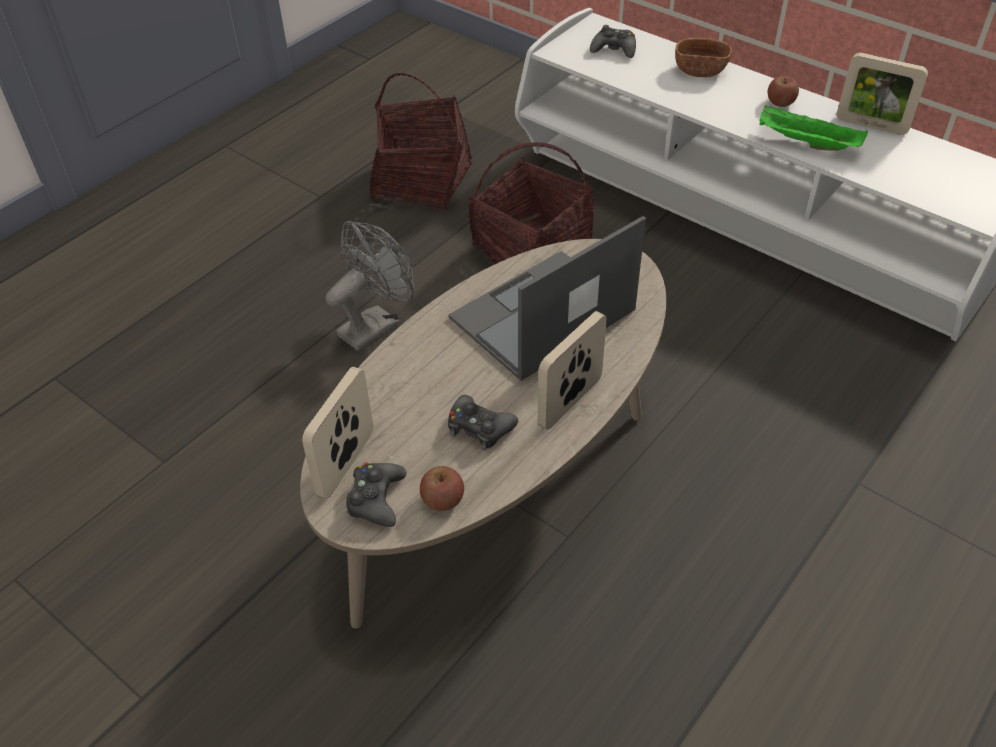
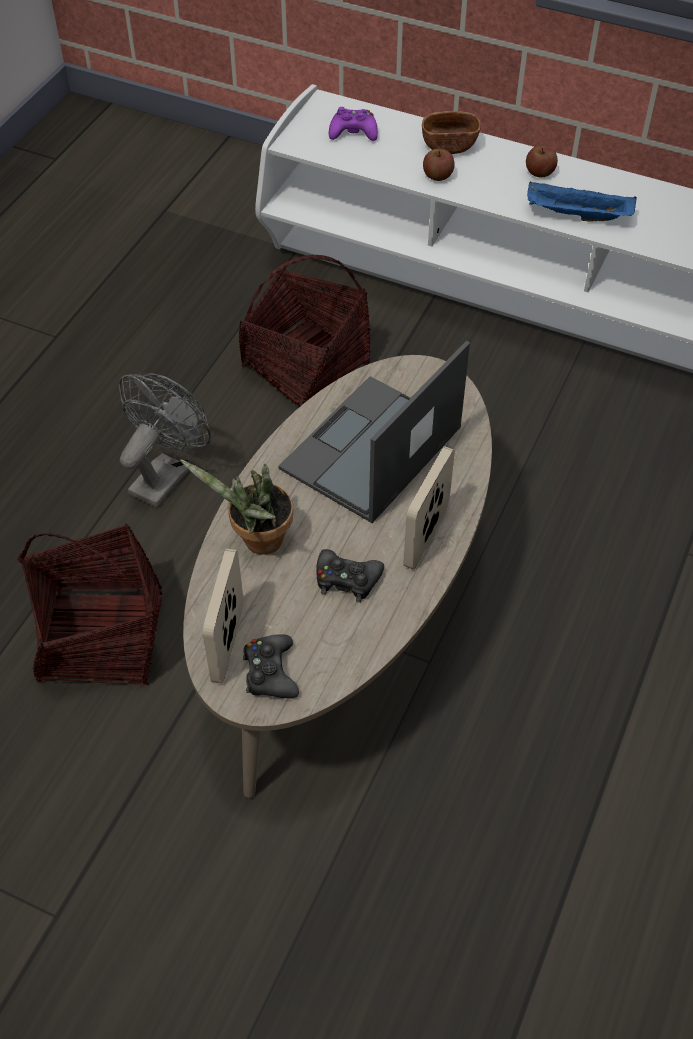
camera: 15 degrees left, 5 degrees up
(406, 378) = (257, 541): none -> potted plant
(421, 182) = (164, 302): basket -> basket (101, 637)
(443, 499) = (335, 660): apple -> apple (437, 176)
(614, 49) = (353, 132): black game controller -> purple game controller
(805, 143) = (576, 216): green tray -> blue tray
(871, 125) = (634, 186): picture frame -> none

